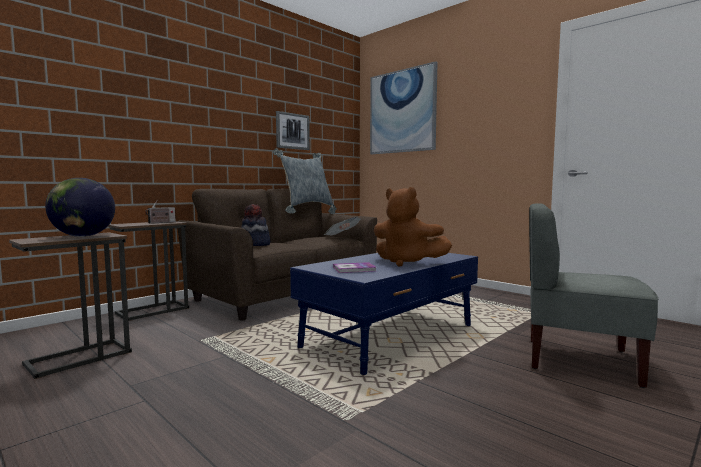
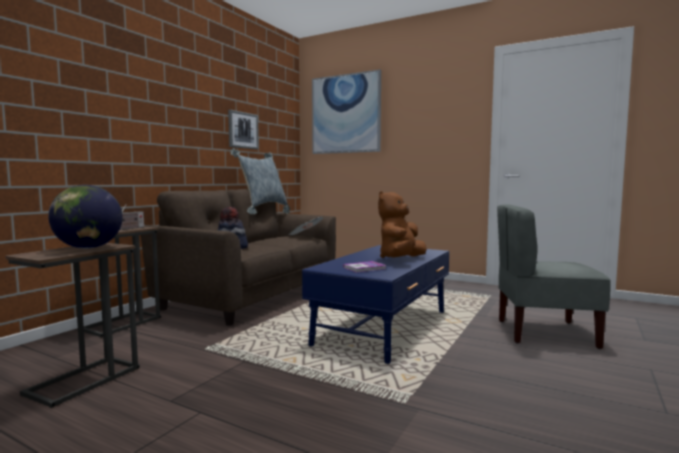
camera: 15 degrees left, 0 degrees up
(407, 263) = (400, 259): brown plush toy -> brown plush toy turned 105 degrees clockwise

